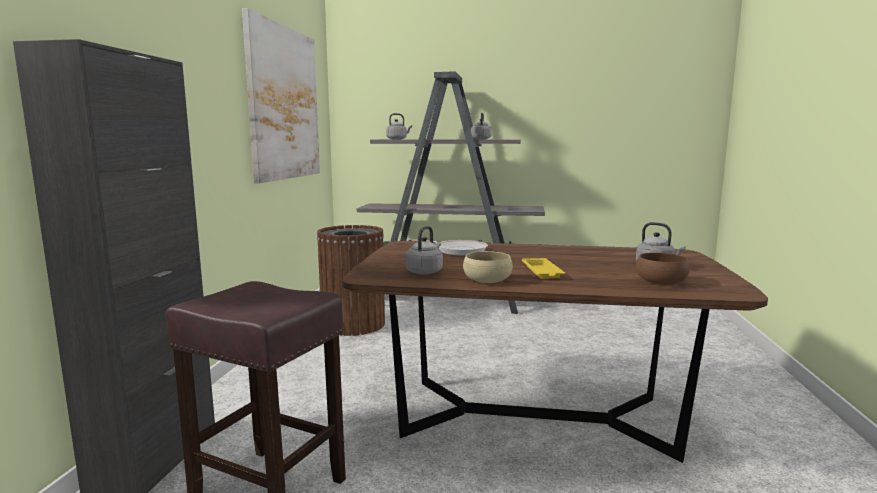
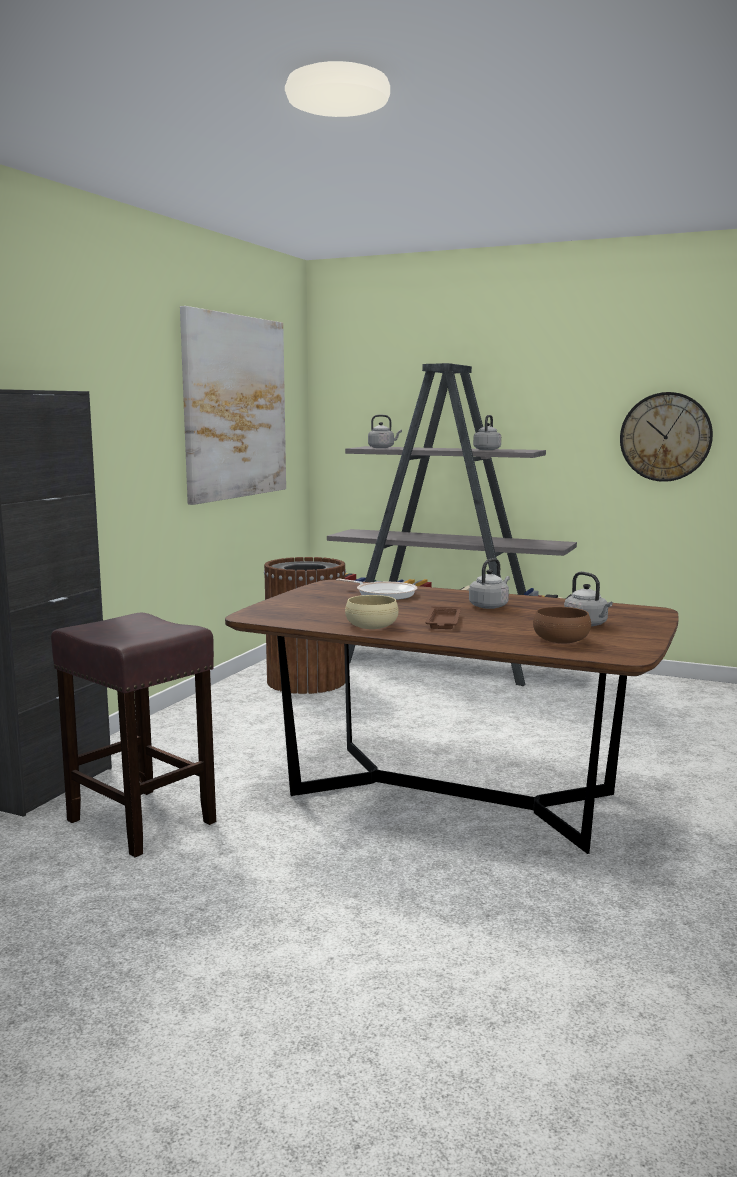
camera: 15 degrees right, 0 degrees up
(425, 271) = (318, 614): grey kettle -> grey kettle (490, 606)
(542, 272) = (443, 622): yellow tray -> brown tray
(603, 129) = (665, 437): none -> wall clock

